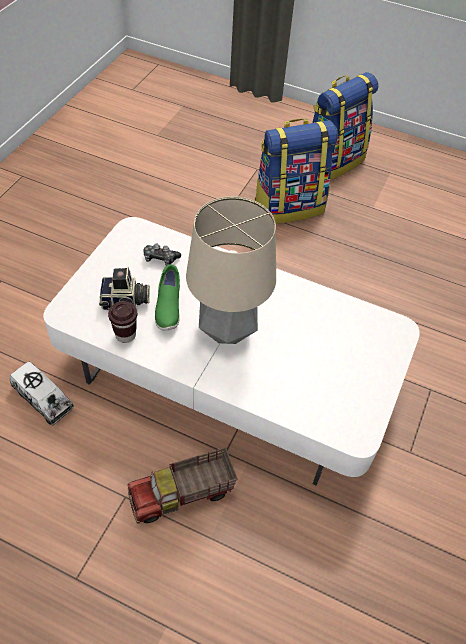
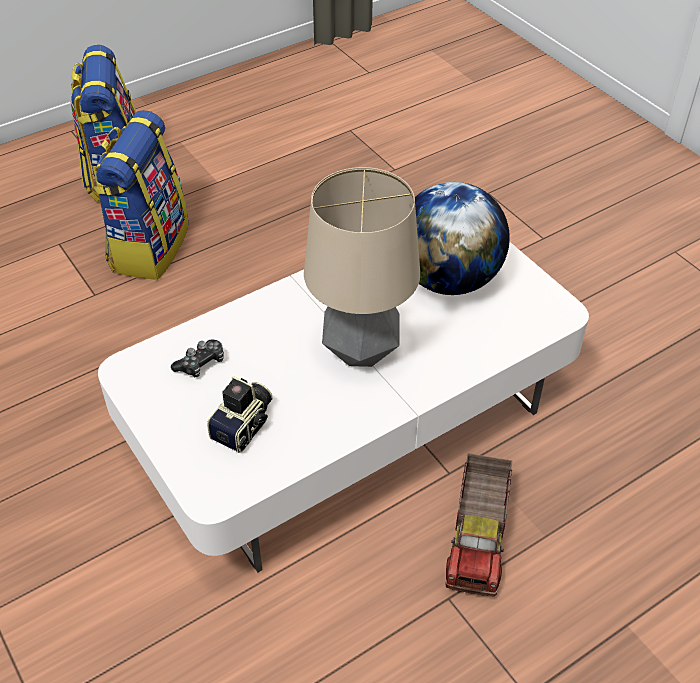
camera: 55 degrees left, 5 degrees down
(43, 399) = (246, 634): toy truck -> none
(125, 335) = (297, 447): brown cup -> none
(168, 307) = (285, 389): green shoe -> none
(333, 351) = (448, 279): none -> globe

